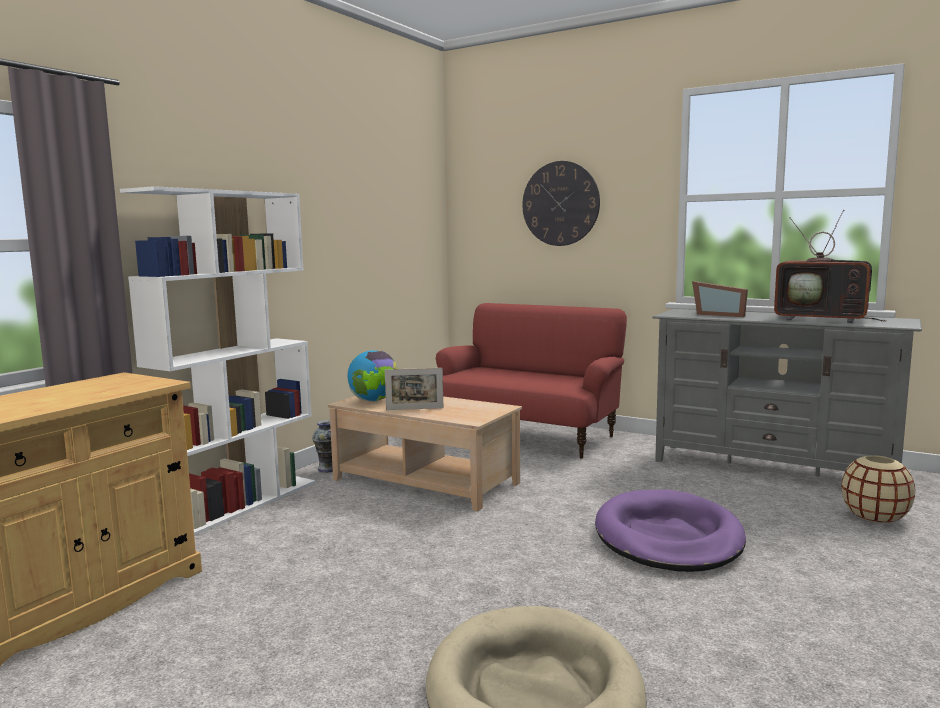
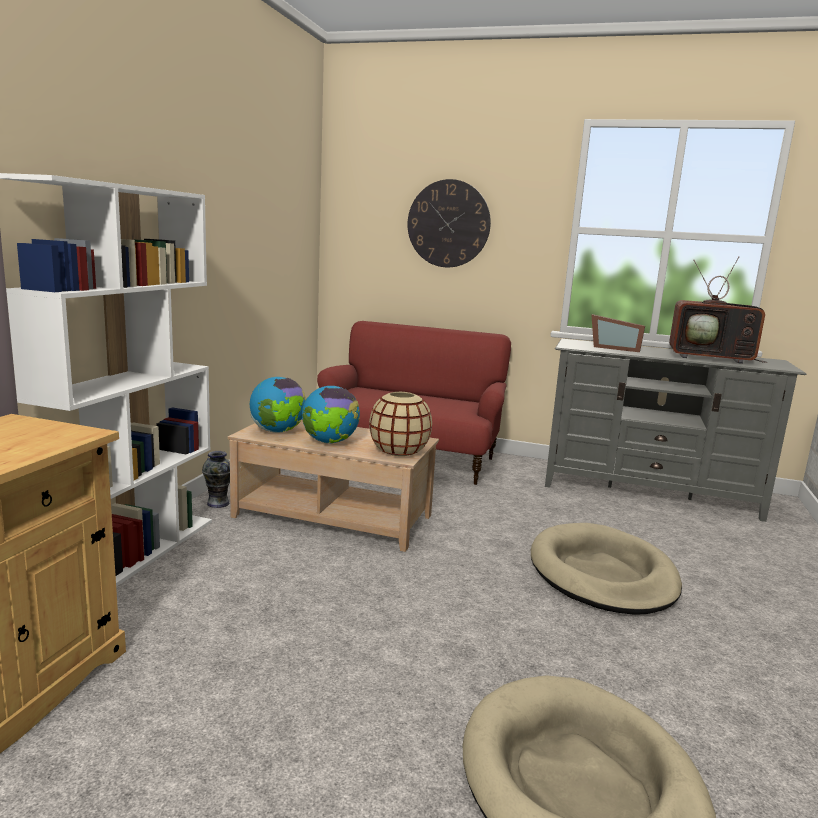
camera: 15 degrees left, 5 degrees up
(414, 409) = (330, 442): picture frame -> globe
(668, 537) = (602, 574): purple dog bed -> beige dog bed
(874, 517) = (759, 542): beige vase -> beige vase (399, 451)

